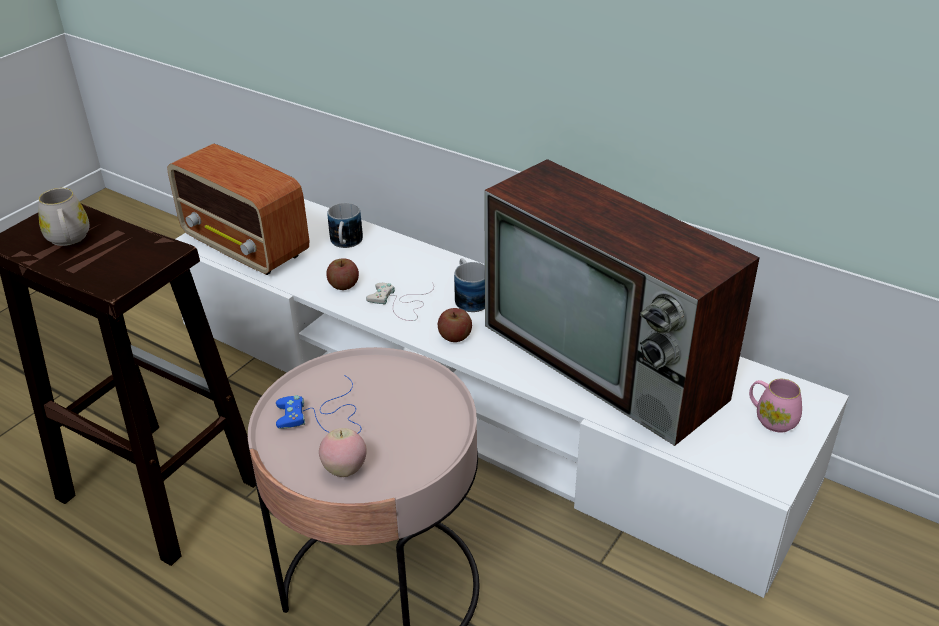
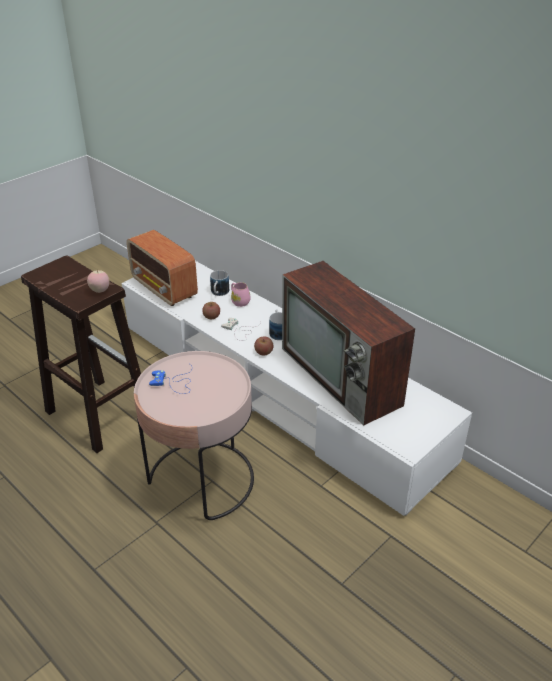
camera: 10 degrees right, 0 degrees up
(69, 239) = (63, 278): white mug -> none
(345, 470) = (177, 410): apple -> apple (100, 291)
(771, 418) = (422, 418): pink mug -> pink mug (239, 301)

